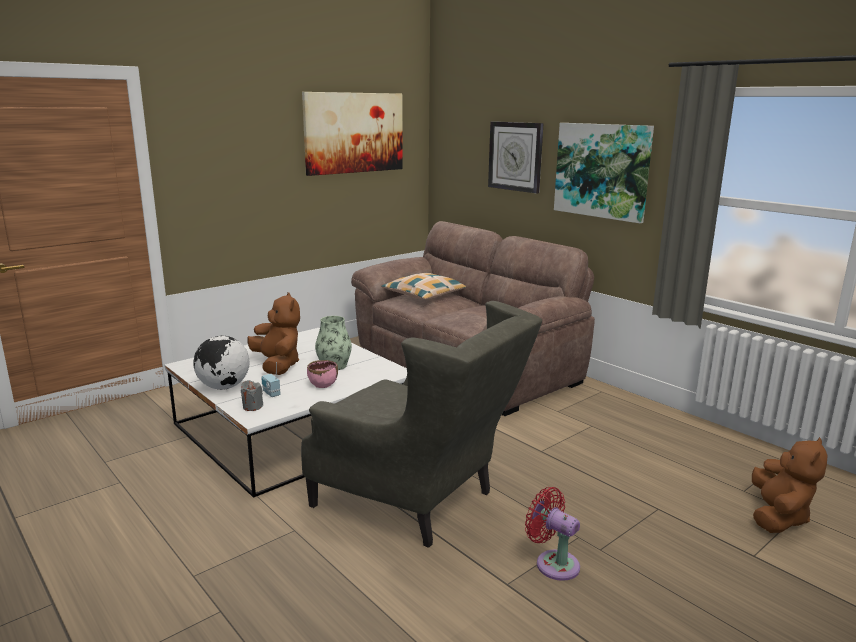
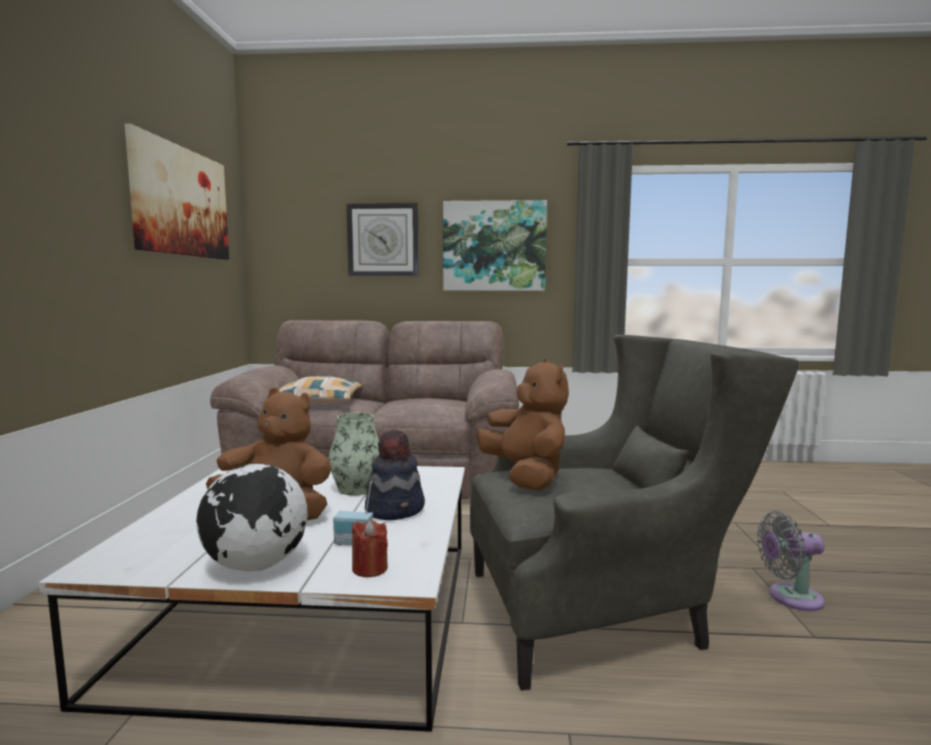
camera: 45 degrees left, 10 degrees down
(252, 407) = (370, 568): grey candle -> red candle
(323, 384) = (395, 509): pink bowl -> hat
(553, 563) = (790, 597): red fan -> grey fan
(778, 517) = (781, 497): brown plush toy -> brown plush toy (526, 477)

